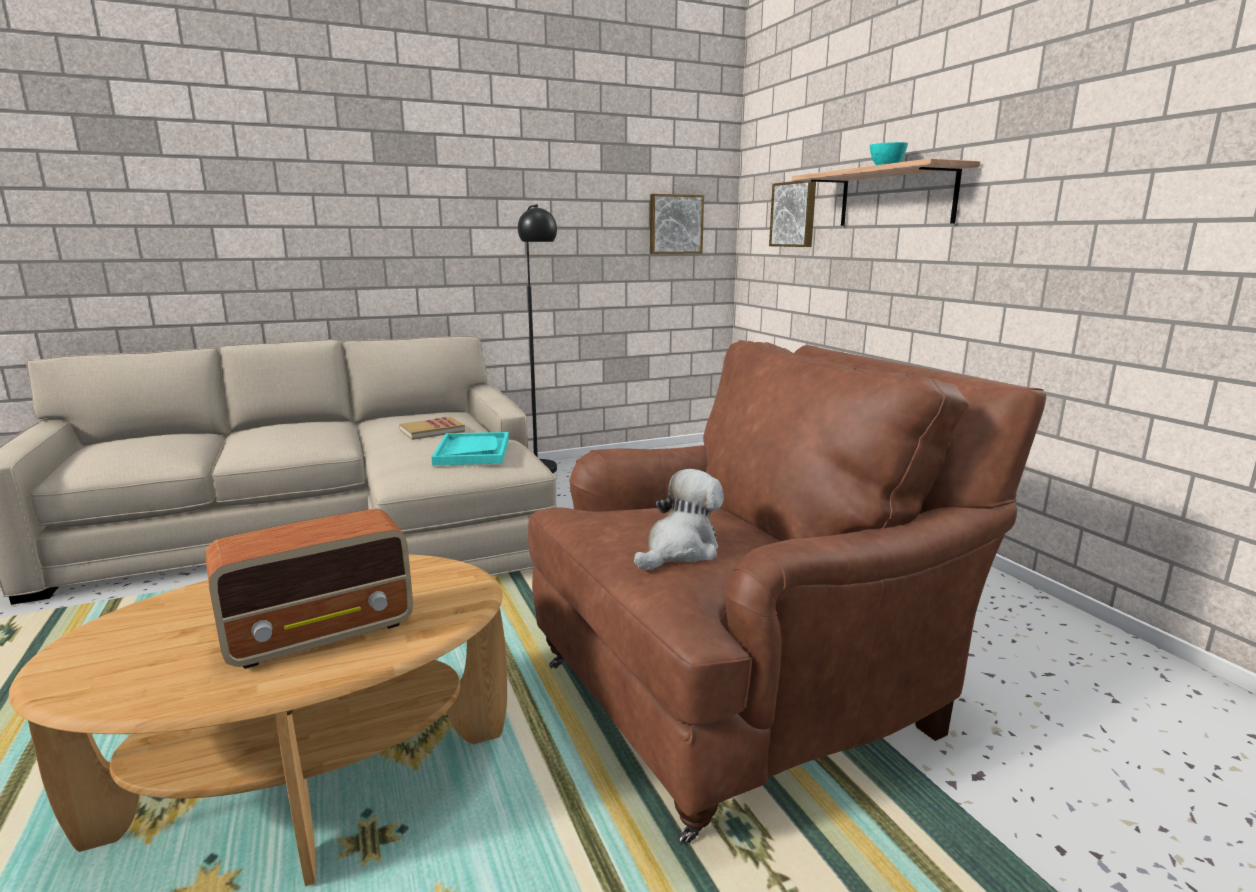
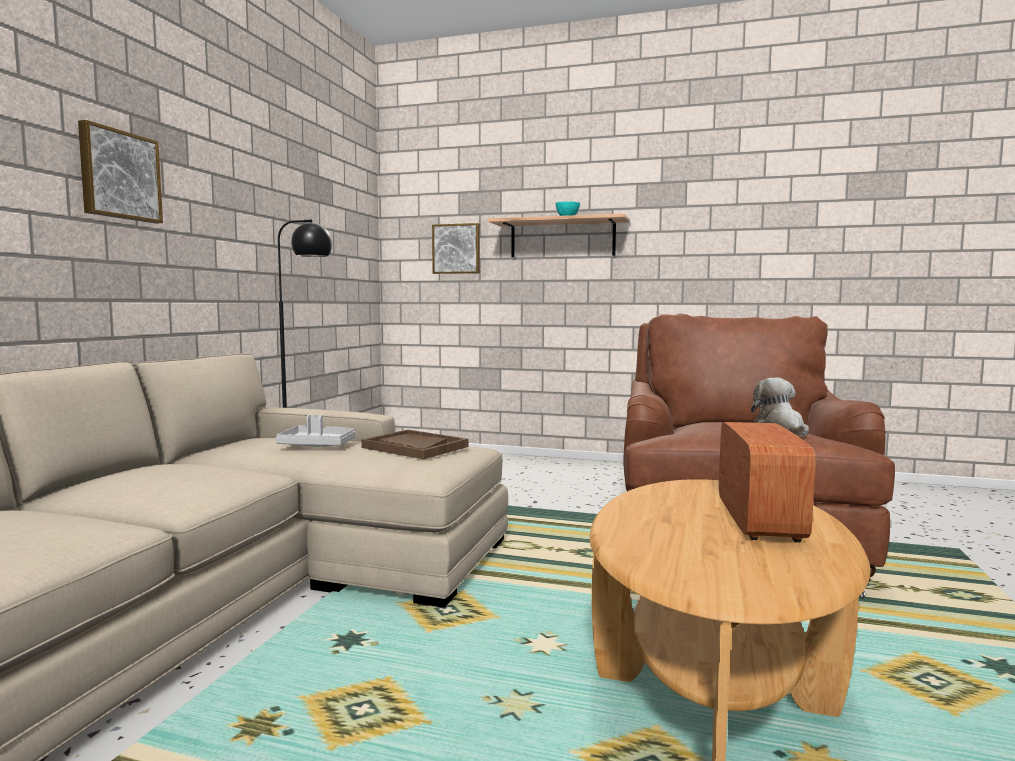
camera: 50 degrees left, 10 degrees down
(432, 431) = (317, 446): book -> grey tray
(472, 451) = (414, 447): turquoise tray -> brown tray
(675, 224) = (349, 252): picture -> picture (119, 175)

